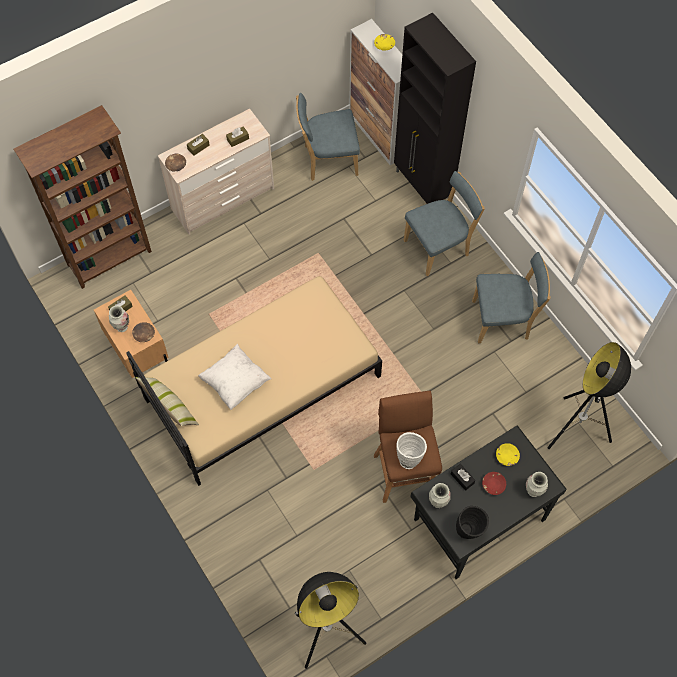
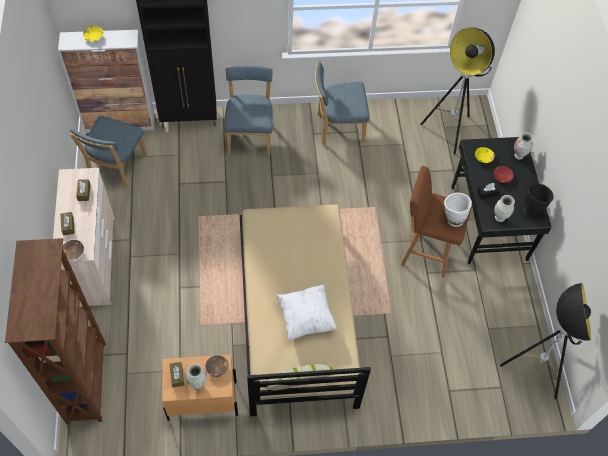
camera: 65 degrees left, 5 degrees down
(503, 320) = (337, 127): blue chair -> blue chair turned 120 degrees counterclockwise

